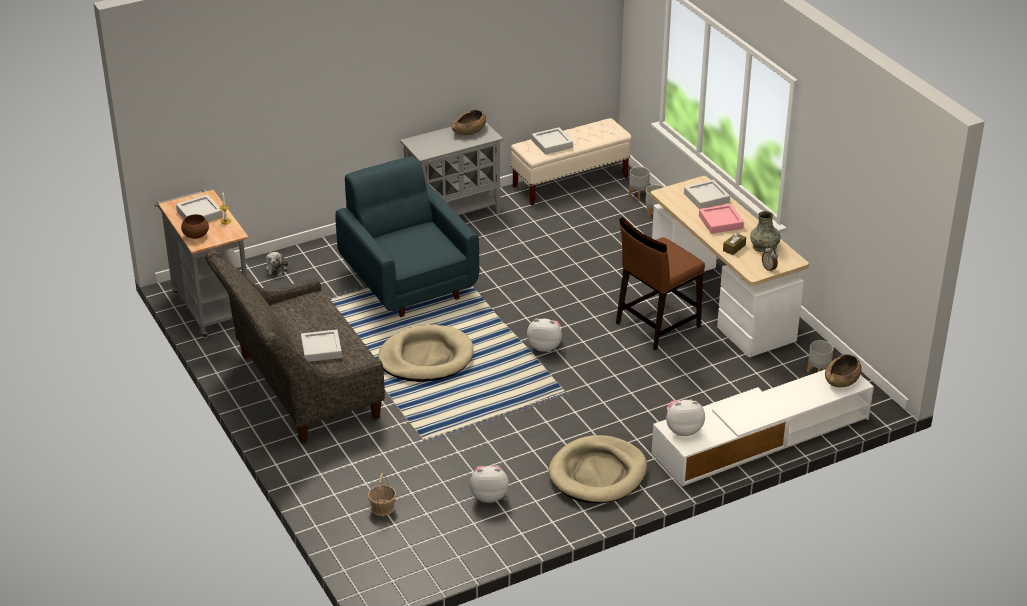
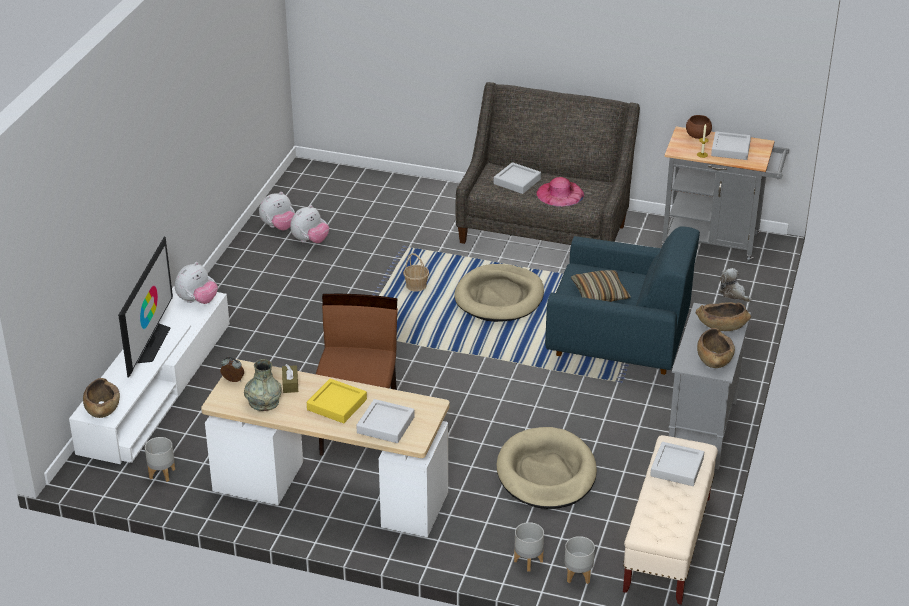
camera: 135 degrees right, 0 degrees up
(311, 320) = (560, 193): none -> pink hat
(382, 508) = (368, 200): basket -> basket (416, 285)
(421, 243) = (599, 294): none -> pillow
(430, 142) = (721, 325): none -> brown bowl
(545, 346) = (425, 358): plush toy -> plush toy (278, 227)
(598, 474) = (253, 293): beige dog bed -> beige dog bed (546, 473)
(720, 222) = (337, 405): pink tray -> yellow tray
(759, 411) = (150, 343): none -> television

